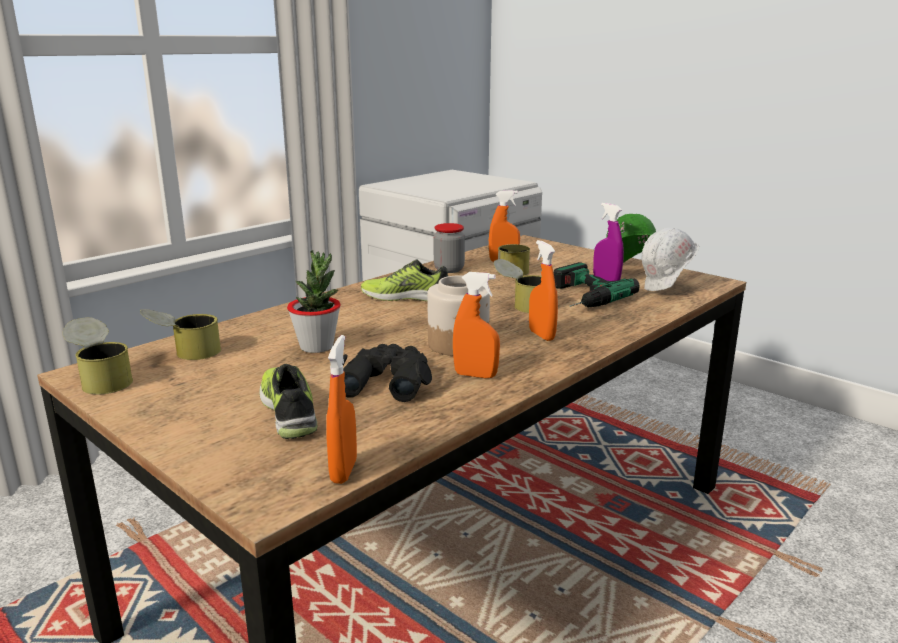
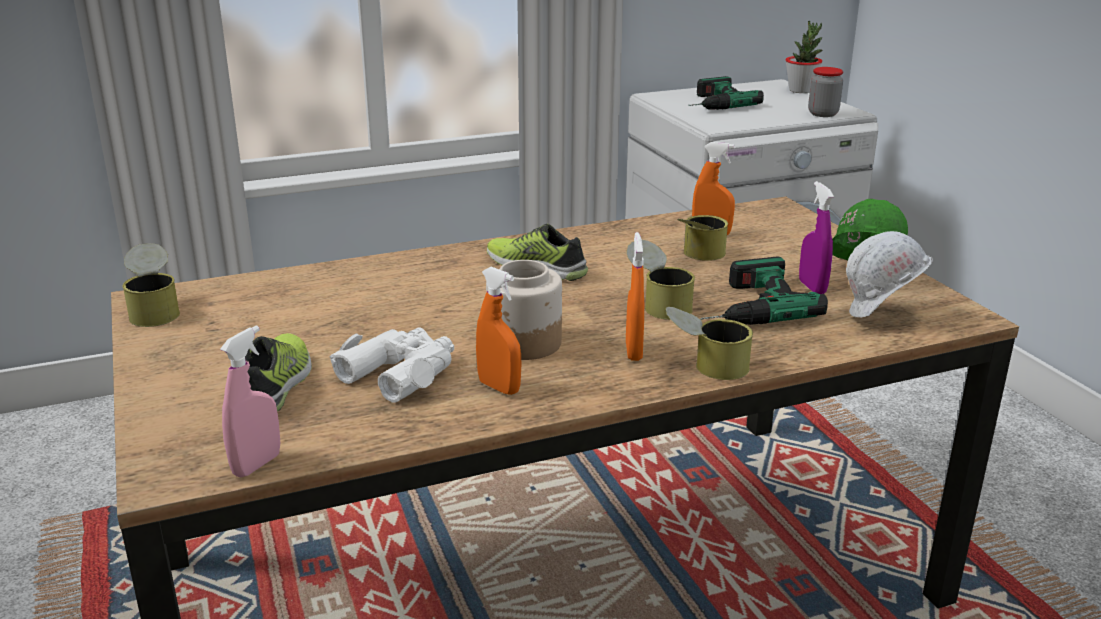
camera: 25 degrees right, 5 degrees up
(184, 354) = (248, 296): can -> can (705, 367)
(317, 347) = (376, 314): potted plant -> potted plant (800, 90)
(343, 471) = (257, 465): orange spray bottle -> pink spray bottle
(386, 381) = (400, 372): black binoculars -> white binoculars
(423, 185) = (710, 103): none -> power drill
(449, 269) = (628, 235): jar -> jar (823, 114)

